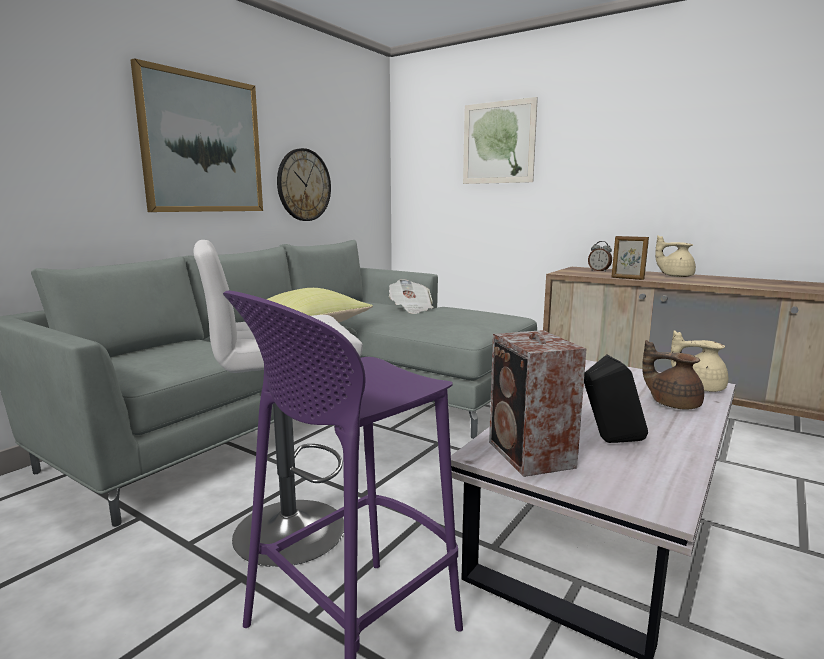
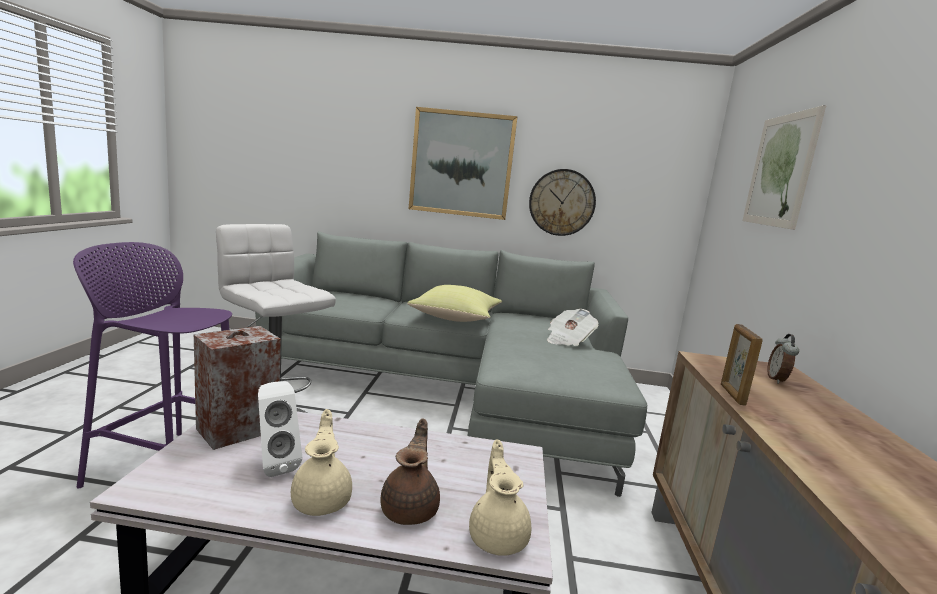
camera: 60 degrees right, 0 degrees up
(609, 442) = (274, 465): black speaker -> white speaker
(675, 276) = (847, 434): beige teapot -> beige teapot (322, 500)

